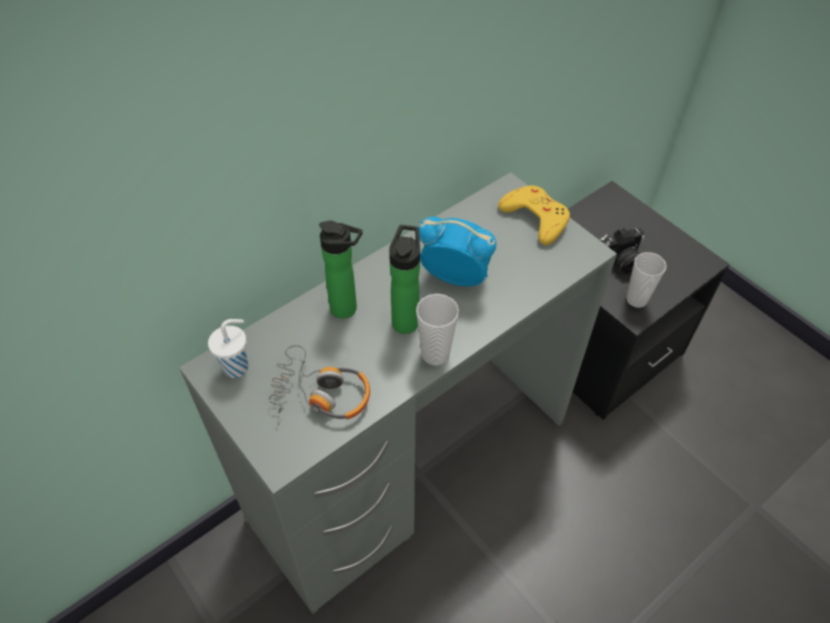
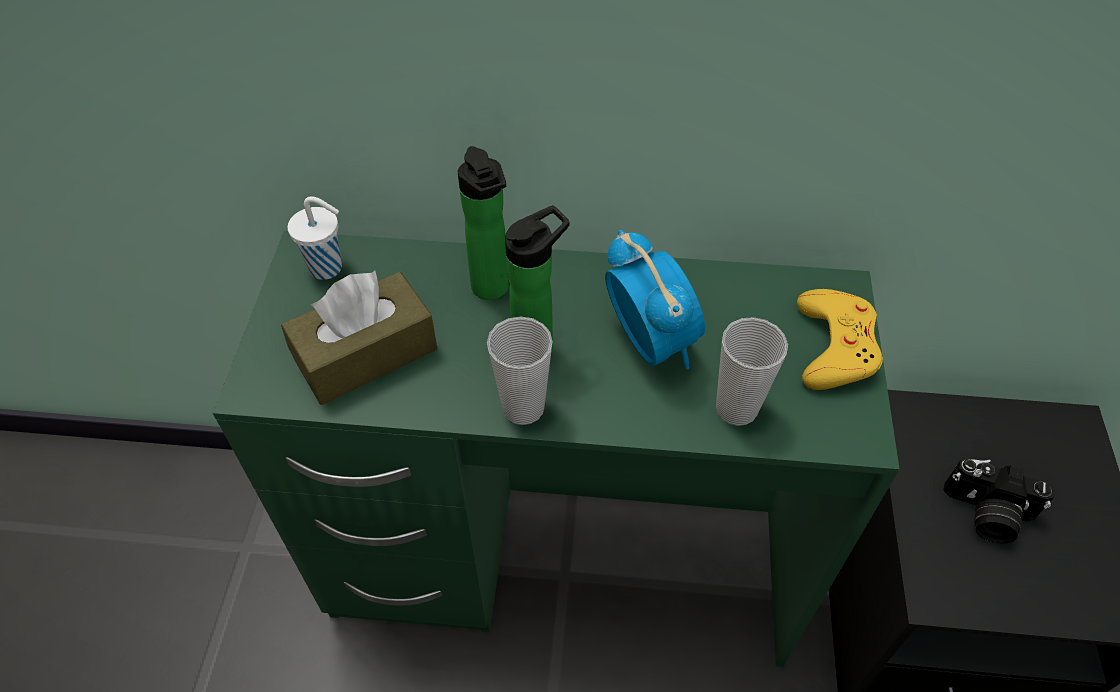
camera: 45 degrees right, 0 degrees up
(321, 393) = (366, 354): headphones -> brown tissue box
(410, 468) = (561, 562): grey desk -> green desk
(636, 299) = (960, 579): cup -> cup (736, 408)

